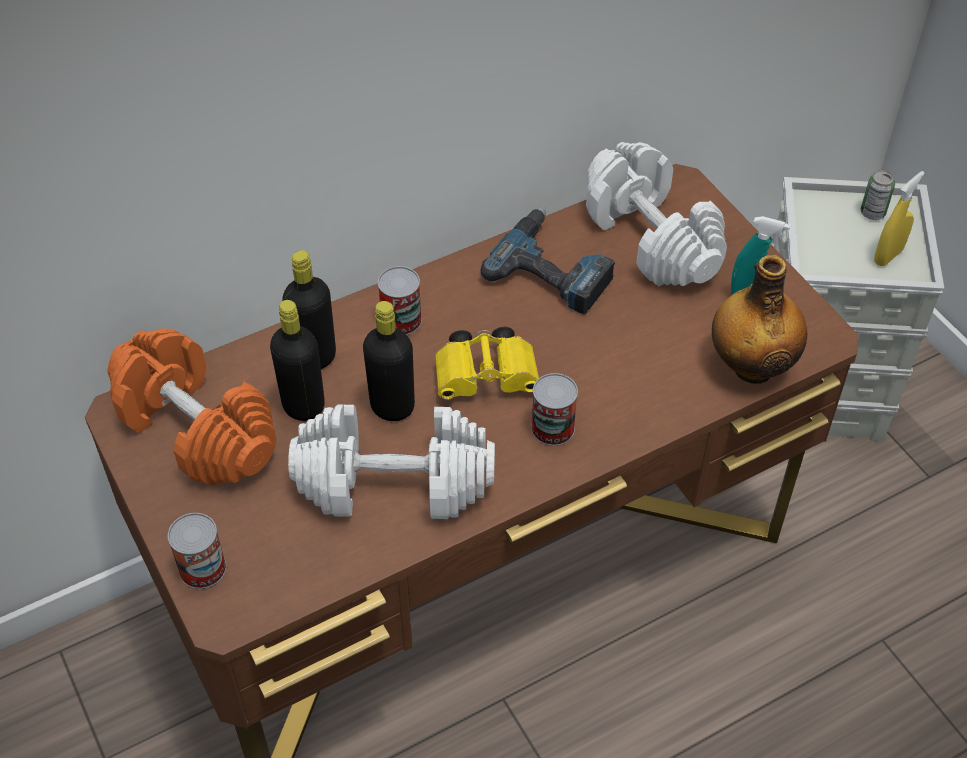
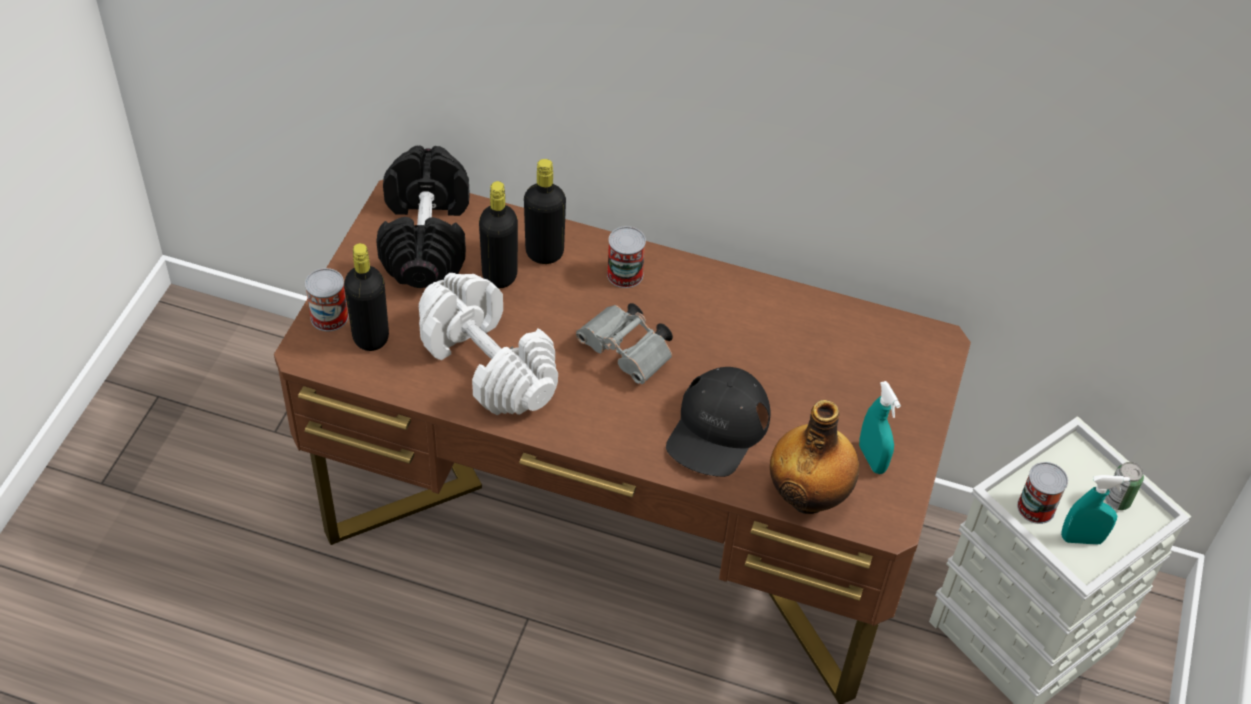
camera: 45 degrees right, 0 degrees up
(195, 429) = (425, 237): orange dumbbell -> black dumbbell
(392, 406) = (548, 320): black bottle -> black bottle (371, 337)
(489, 377) = (628, 353): yellow binoculars -> grey binoculars
(552, 428) = (624, 417): can -> can (1036, 507)
(553, 268) = (767, 323): power drill -> none
(628, 375) = (718, 428): none -> black cap
(652, 238) = (864, 360): white dumbbell -> none
(888, 256) = (1082, 539): yellow spray bottle -> turquoise spray bottle

